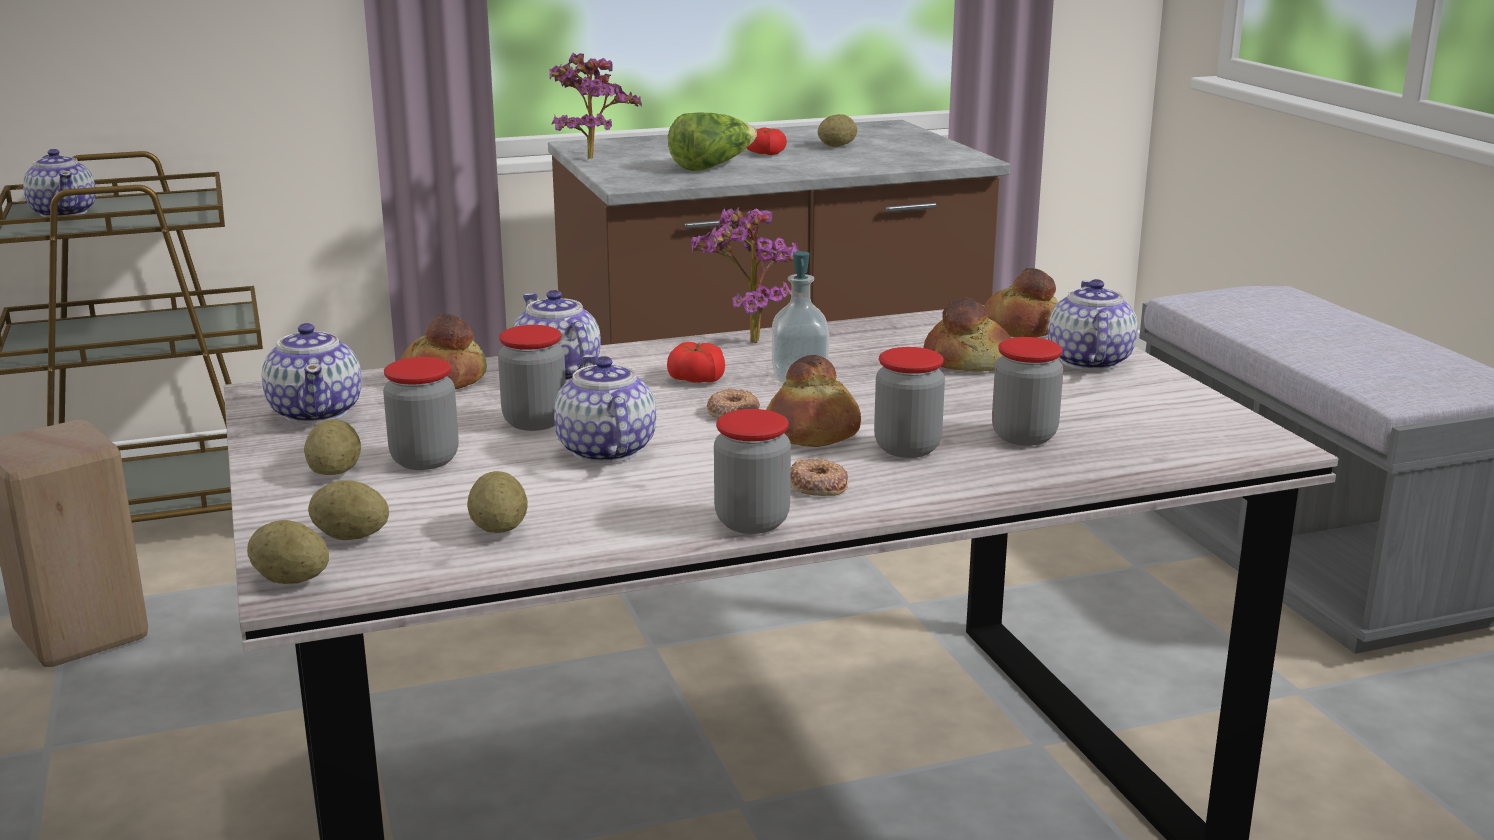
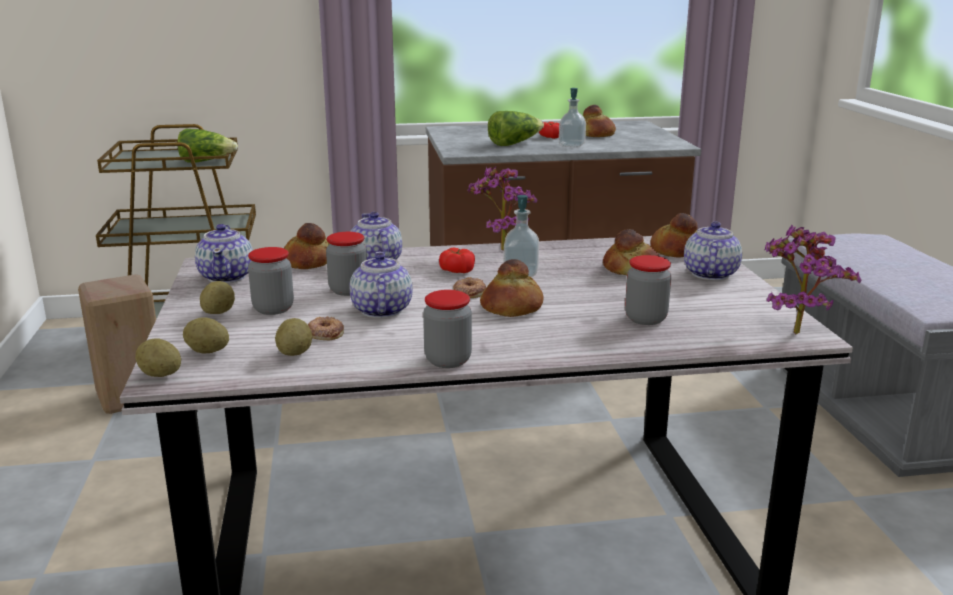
camera: 10 degrees right, 0 degrees up
(64, 212) = (146, 157): teapot -> none
(179, 216) = (206, 161): none -> lettuce
(590, 158) = (444, 136): potted plant -> potted plant (794, 330)
(806, 166) = (571, 145): none -> soap dispenser
(817, 485) = (499, 341): donut -> donut (325, 333)
(837, 146) = (597, 134): potato -> bread
(907, 448) = (567, 321): jar -> none

